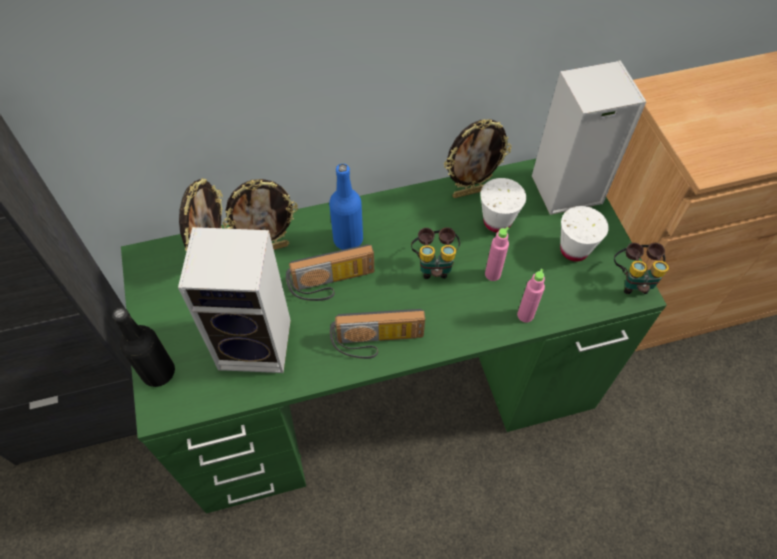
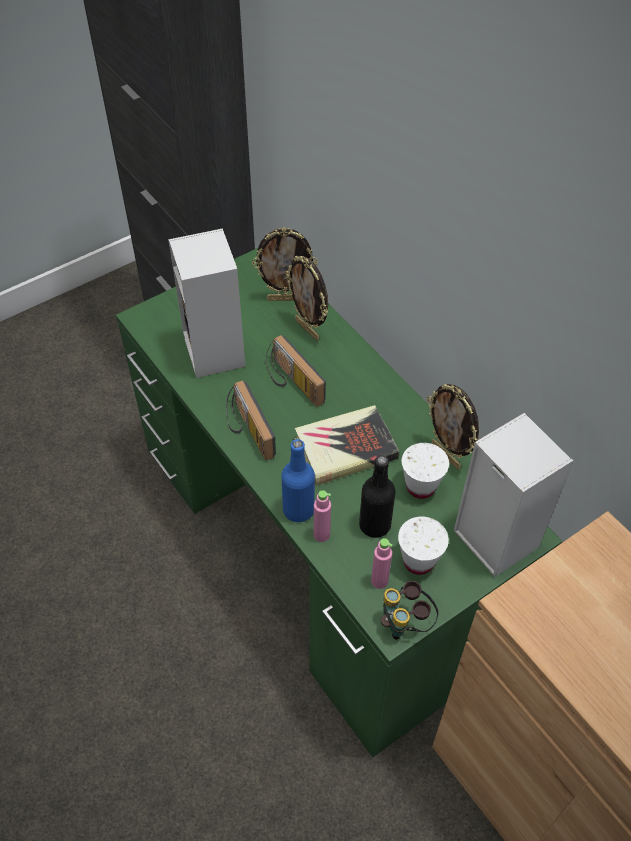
camera: 70 degrees right, 5 degrees down
(158, 372) = (169, 305): black bottle -> black bottle (374, 525)
(348, 239) = (343, 379): blue bottle -> blue bottle (298, 510)
(434, 265) = (345, 449): binoculars -> book
(492, 274) = (356, 497): pink bottle -> pink bottle (379, 581)

